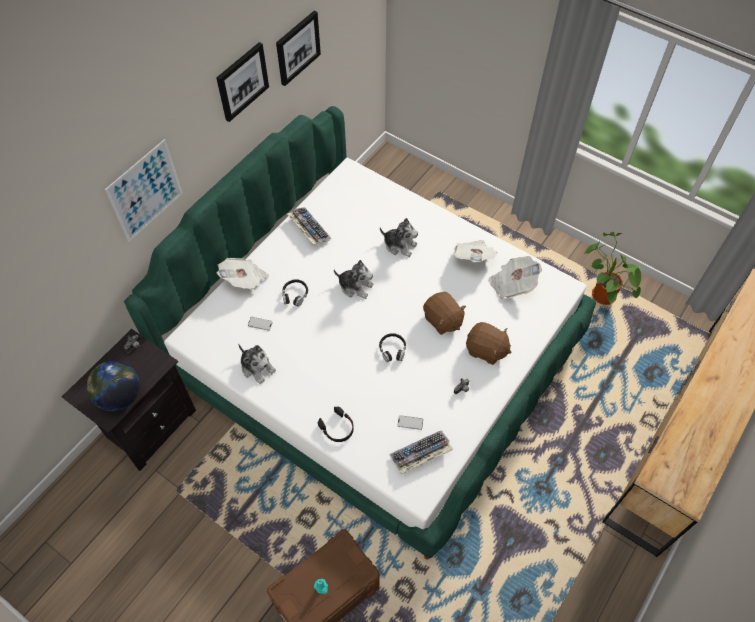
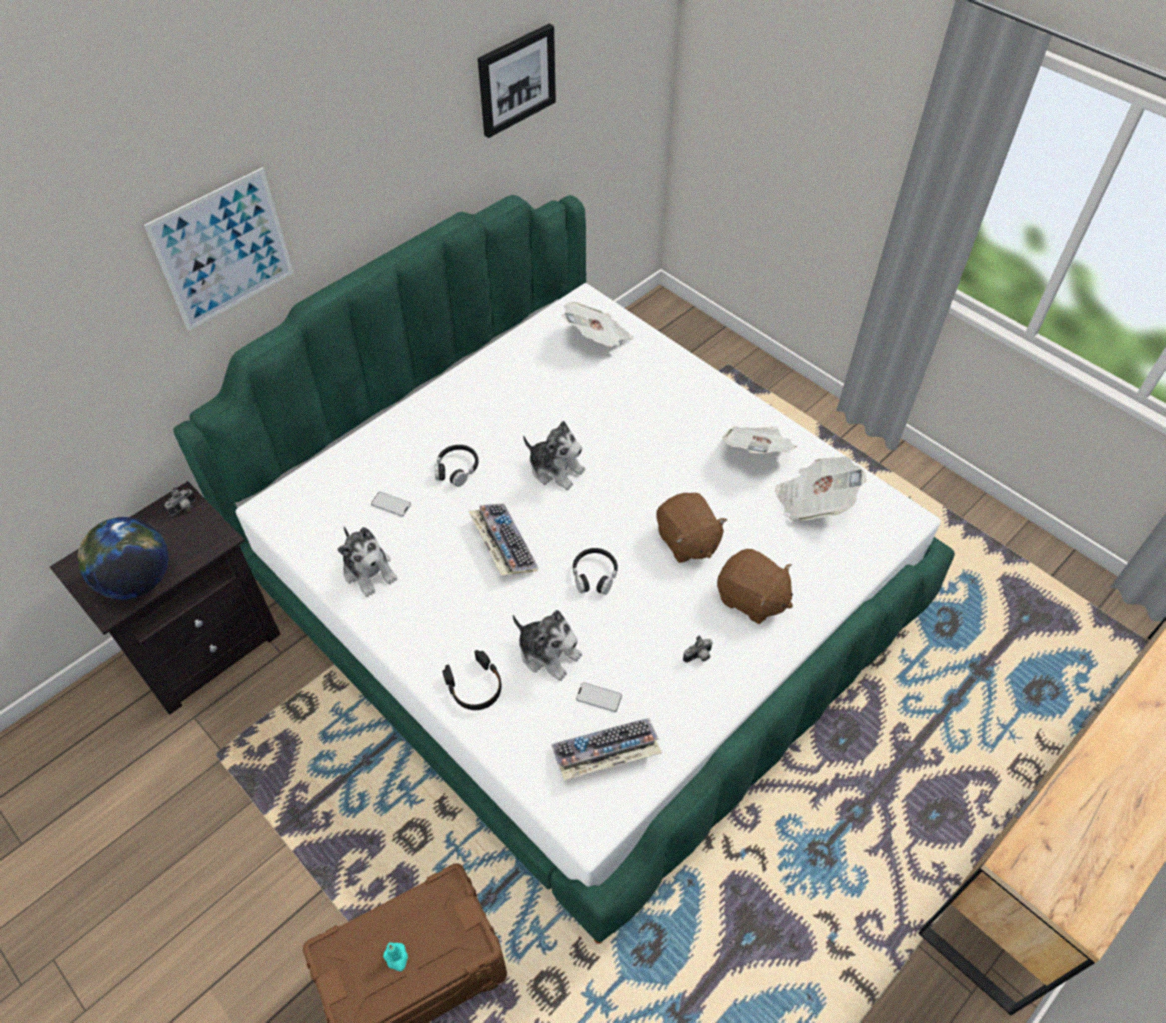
camera: 10 degrees right, 5 degrees down
(242, 81) = (412, 108): picture -> none
(244, 280) = (384, 436): newspaper -> newspaper (598, 339)
(308, 229) = (501, 376): keyboard -> keyboard (502, 544)
(399, 245) = (640, 418): plush toy -> plush toy (548, 653)
(600, 294) = (966, 552): potted plant -> none

